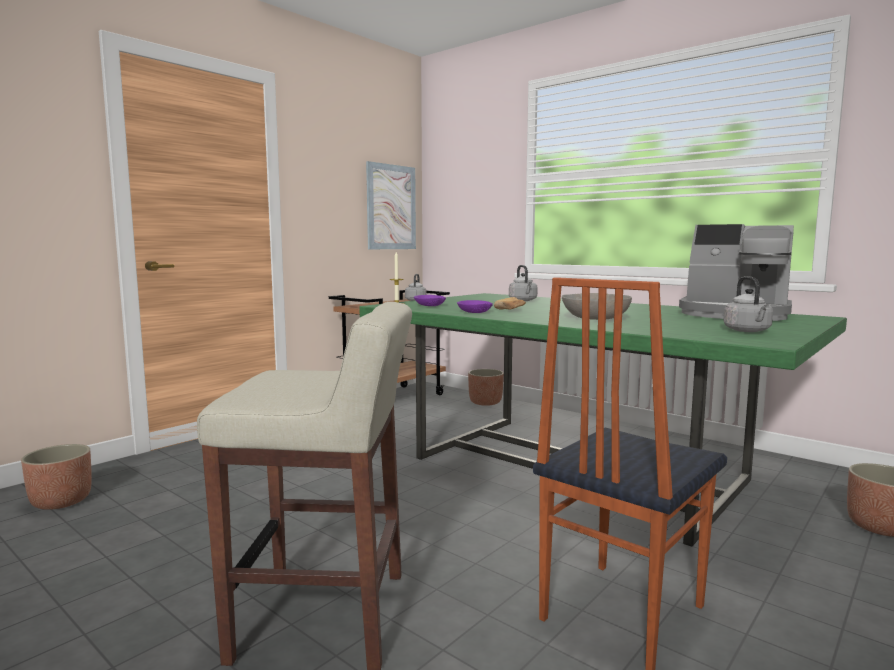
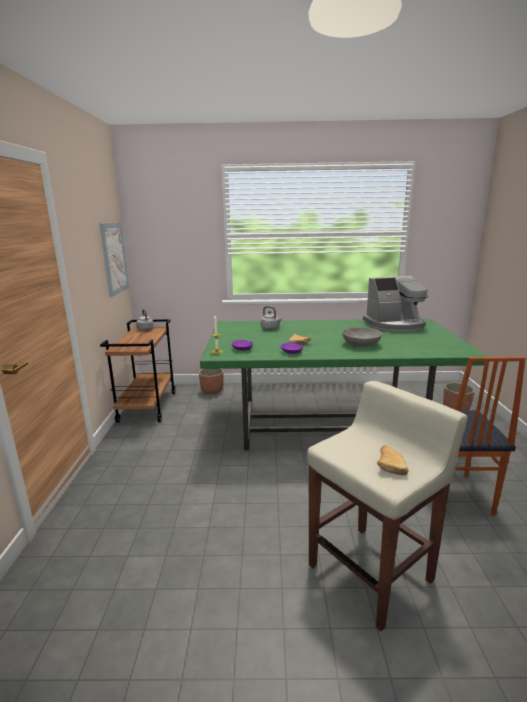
camera: 40 degrees left, 10 degrees up
(62, 501) = (53, 618): planter -> none
(284, 393) = (390, 465): none -> bread
(748, 331) = (439, 342): grey kettle -> none

